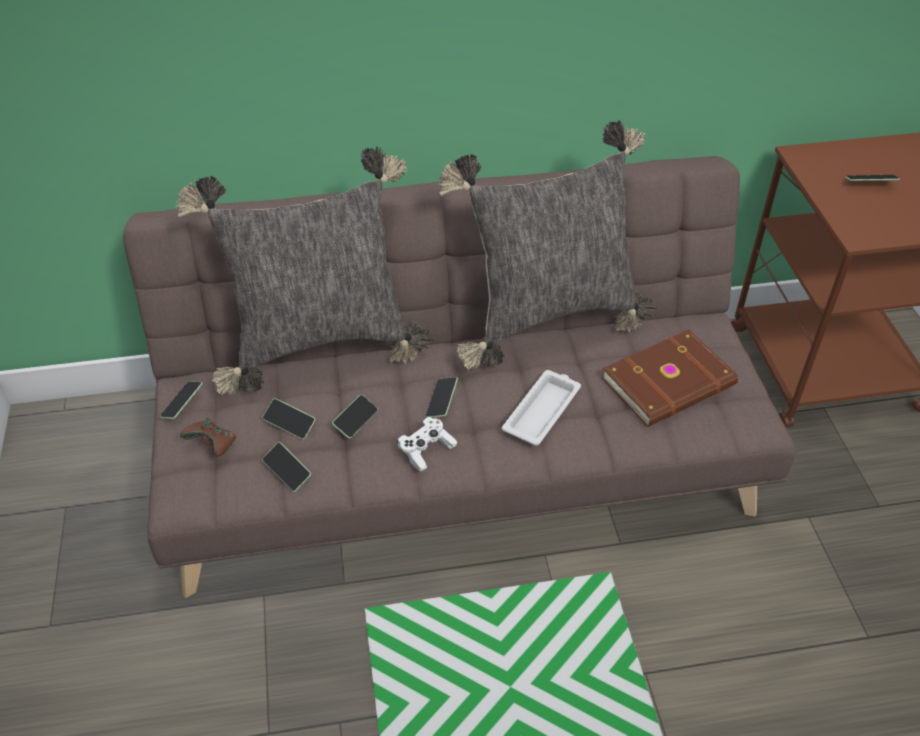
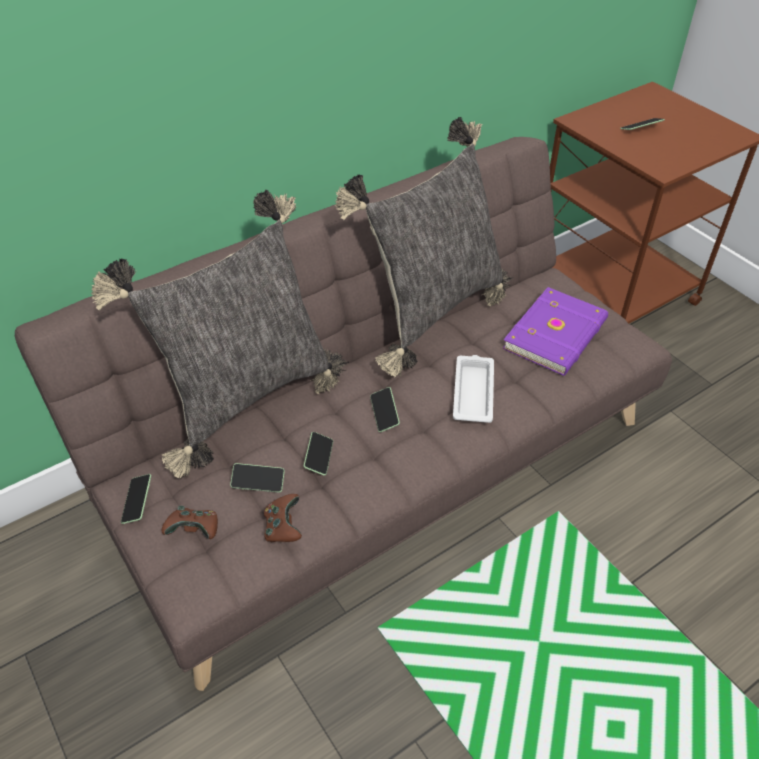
camera: 25 degrees left, 0 degrees up
(287, 471) = (283, 527): phone -> brown game controller
(426, 450) = (397, 461): white game controller -> none
(670, 383) = (557, 335): brown book -> purple book

